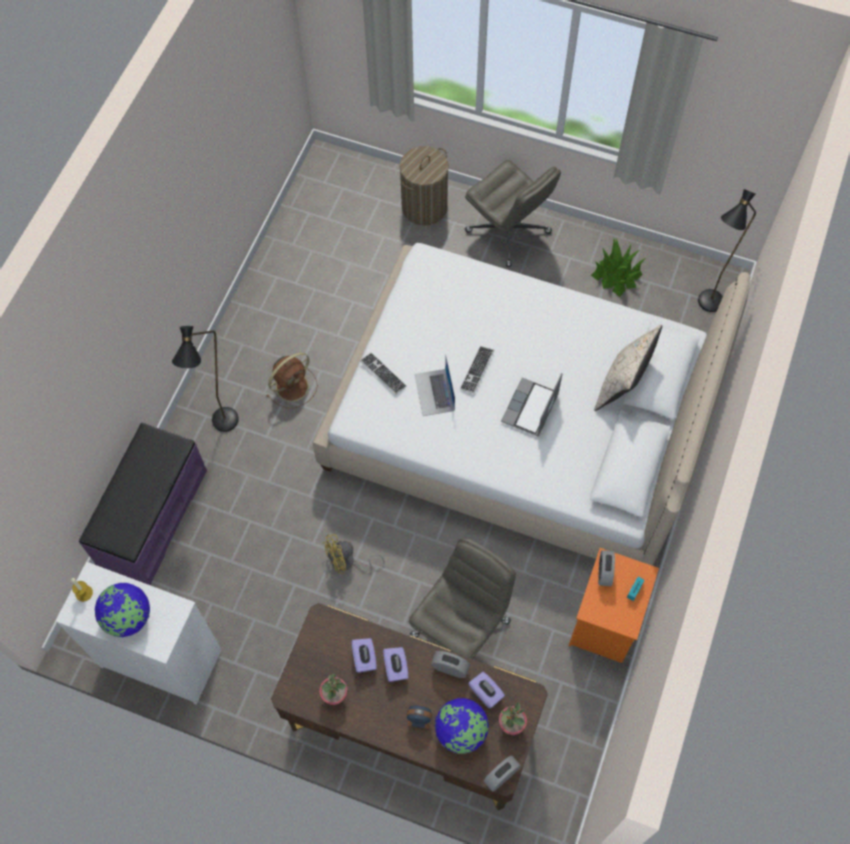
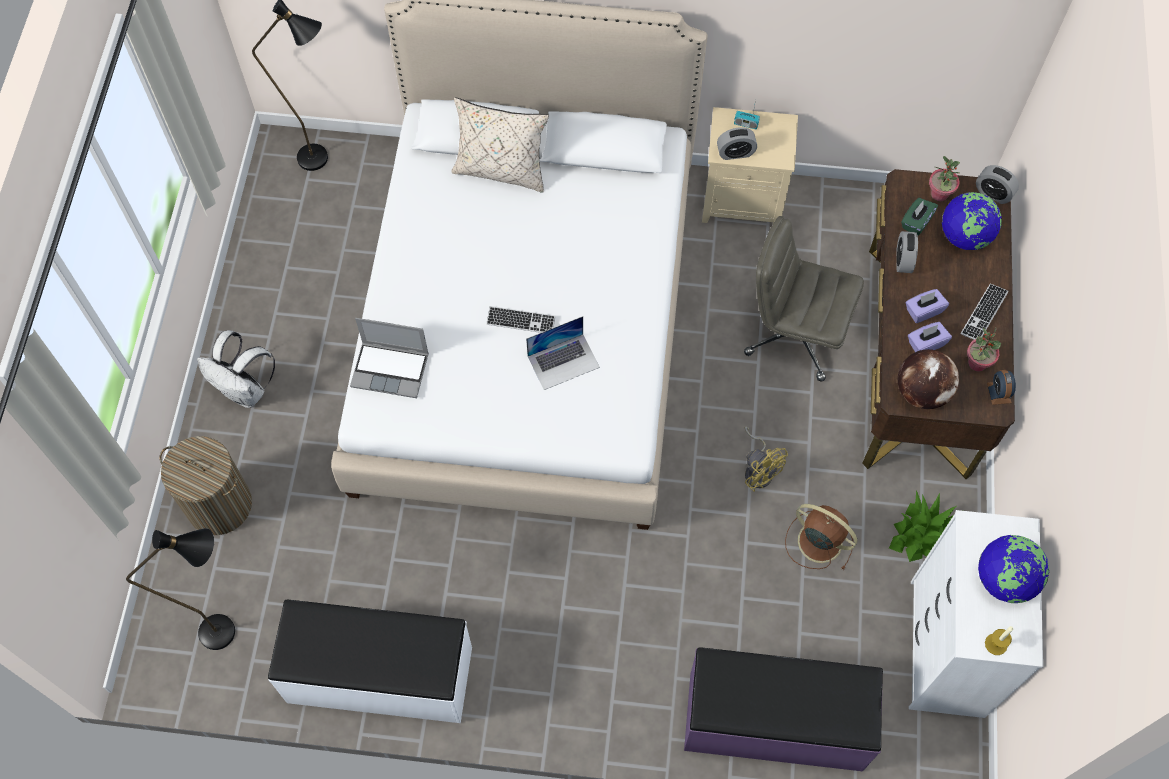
camera: 105 degrees left, 0 degrees up
(223, 429) = (625, 671): black floor lamp -> black floor lamp (231, 630)
(272, 281) = (380, 676): none -> white bench
(293, 386) = (539, 600): brown fan -> brown fan (818, 540)
(322, 639) = (921, 392): none -> globe
(383, 374) = (553, 424): keyboard -> keyboard (984, 313)
(419, 718) = (967, 277): alarm clock -> alarm clock (999, 392)
(486, 693) = (916, 222): purple tissue box -> green tissue box
(509, 232) = (245, 391): grey office chair -> white backpack
(530, 409) = (558, 255): laptop -> laptop (391, 369)
(605, 624) = (743, 200): orange nightstand -> beige nightstand
(616, 274) = (291, 258): potted plant -> potted plant (922, 535)

